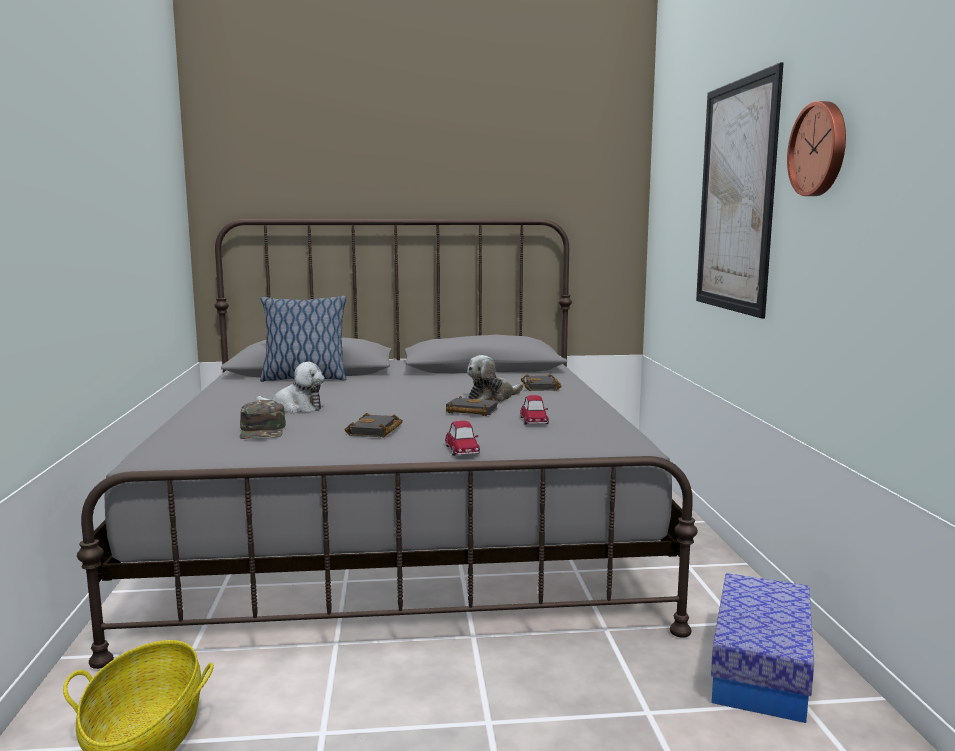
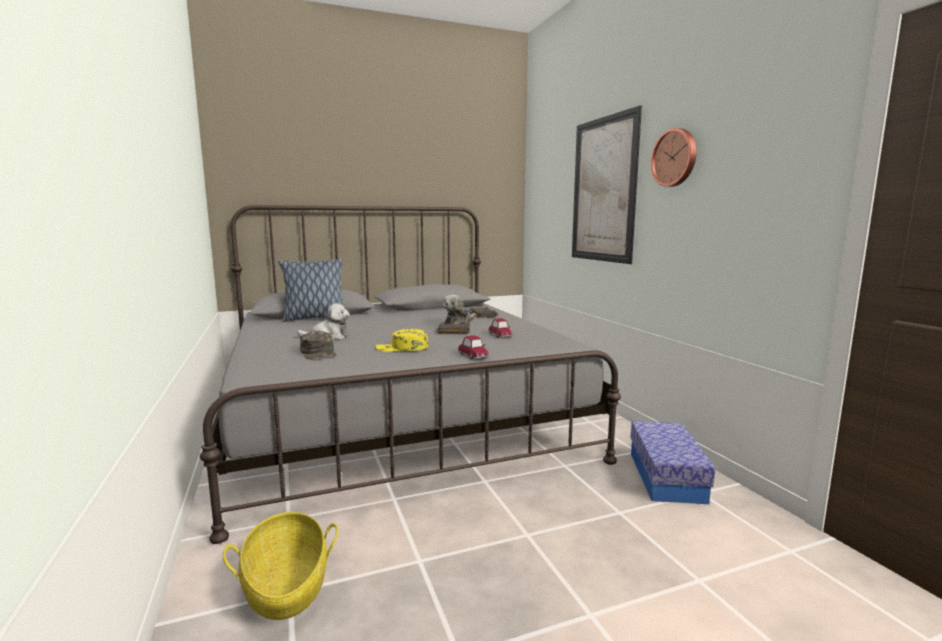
camera: 15 degrees left, 0 degrees up
(376, 431) = (402, 348): black book -> yellow cap

